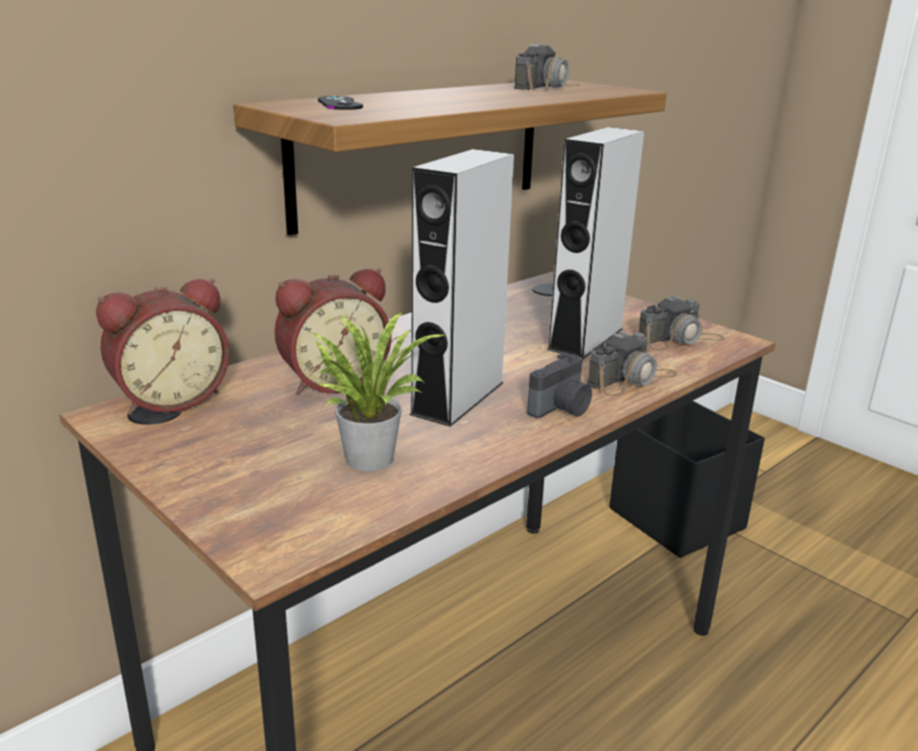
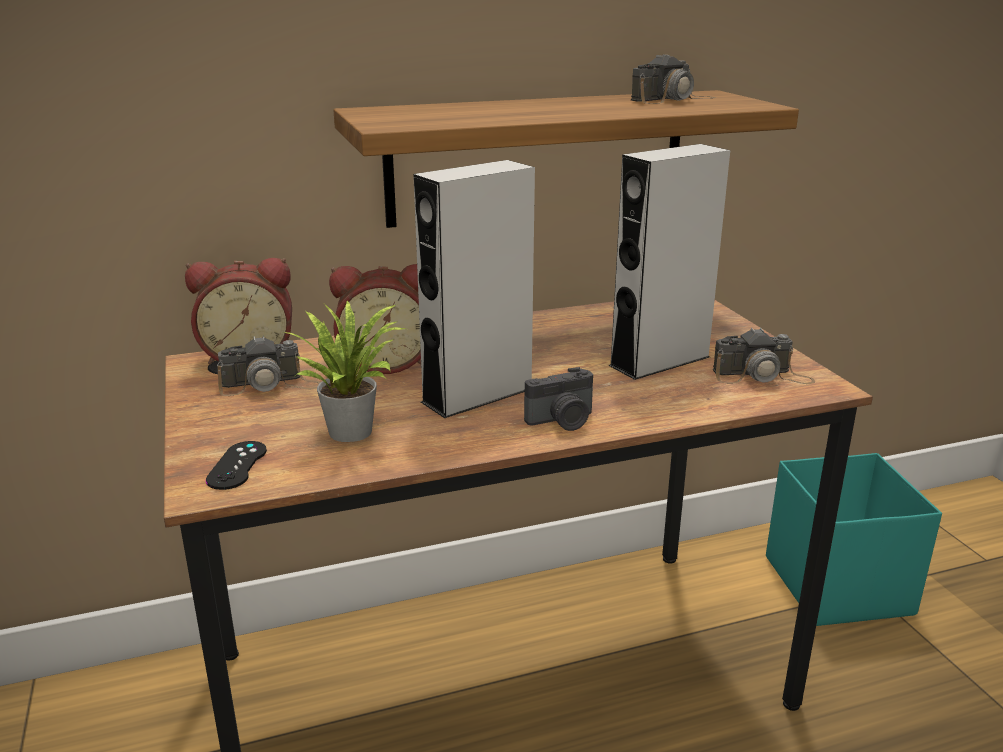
camera: 25 degrees right, 0 degrees up
(340, 104) = (418, 112): black game controller -> black game controller (237, 465)
(632, 379) = (663, 406): camera -> camera (270, 385)
(675, 518) = (837, 584): black storage box -> turquoise storage box

